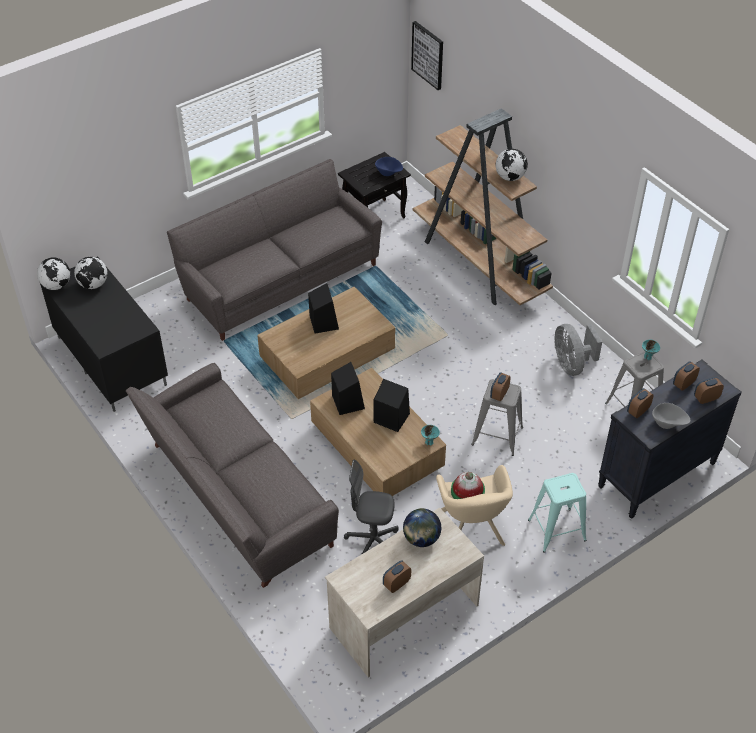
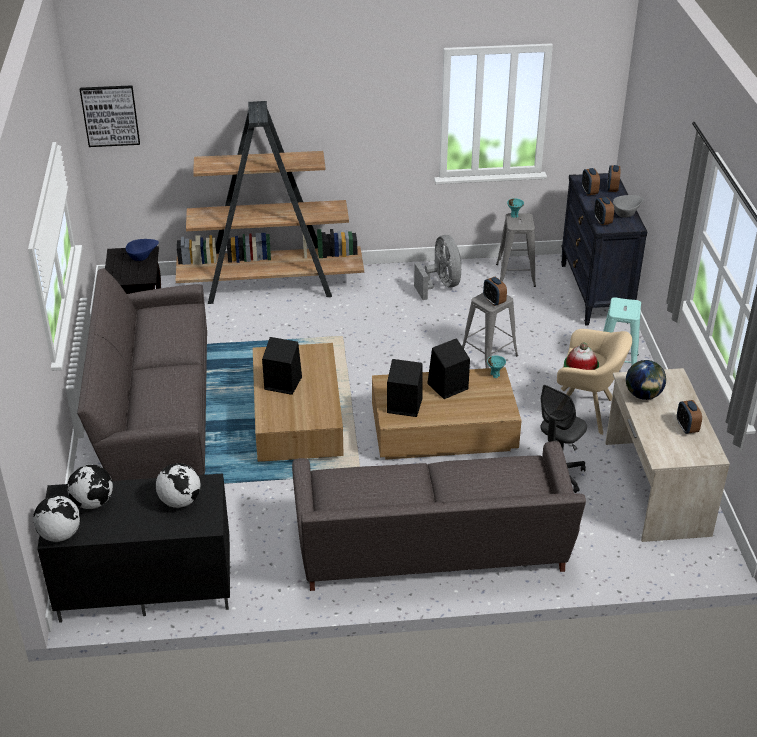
camera: 60 degrees left, 10 degrees down
(510, 177) = (296, 158): globe -> globe (180, 501)
(571, 364) = (441, 285): grey fan -> grey fan turned 120 degrees counterclockwise

